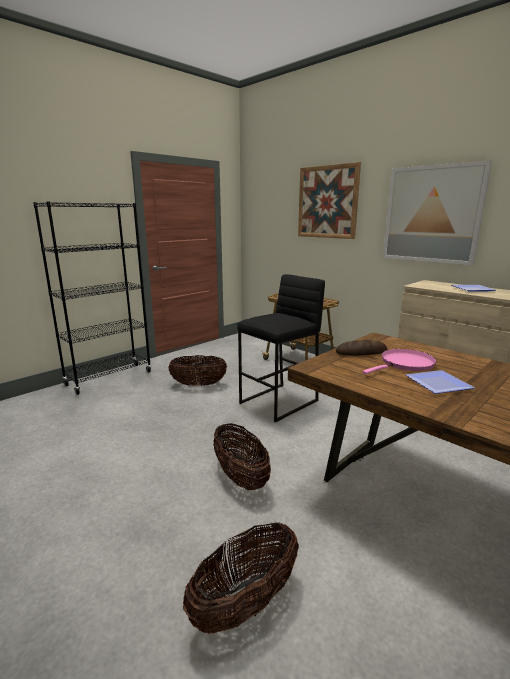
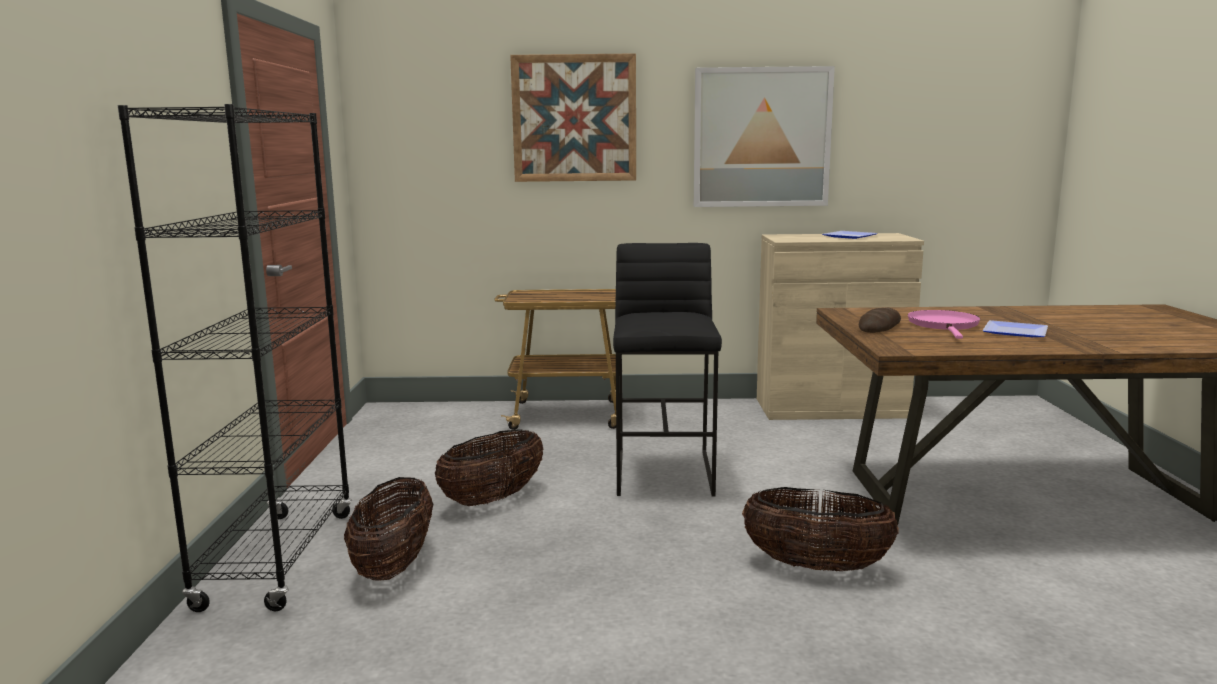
camera: 45 degrees left, 5 degrees down
(245, 603) = (1059, 651): basket -> basket (394, 565)

